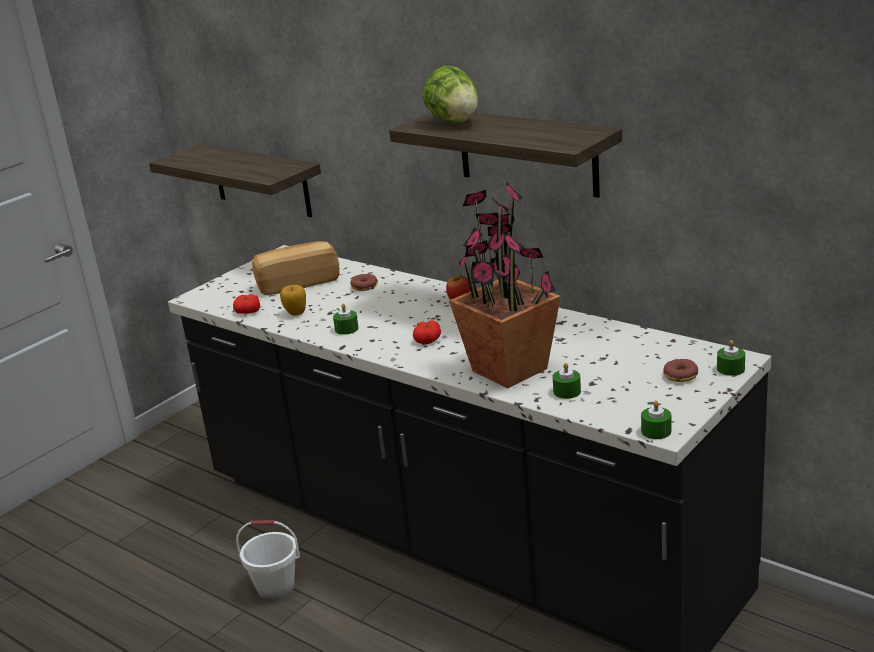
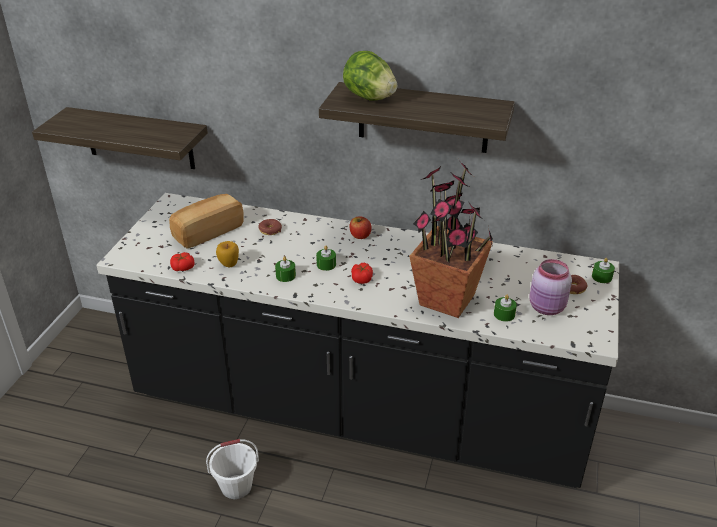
camera: 25 degrees left, 10 degrees up
(627, 392) = (547, 308): none -> pink jar
(656, 431) = (592, 341): green candle -> green candle (326, 264)

